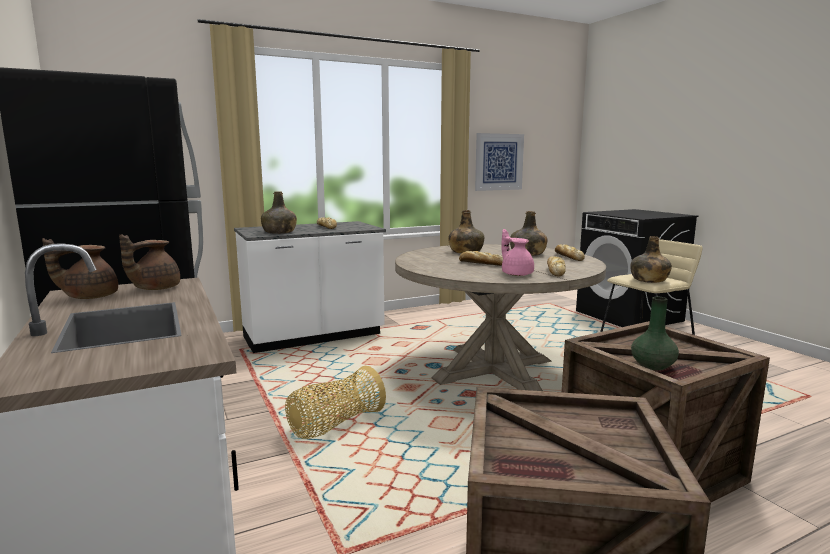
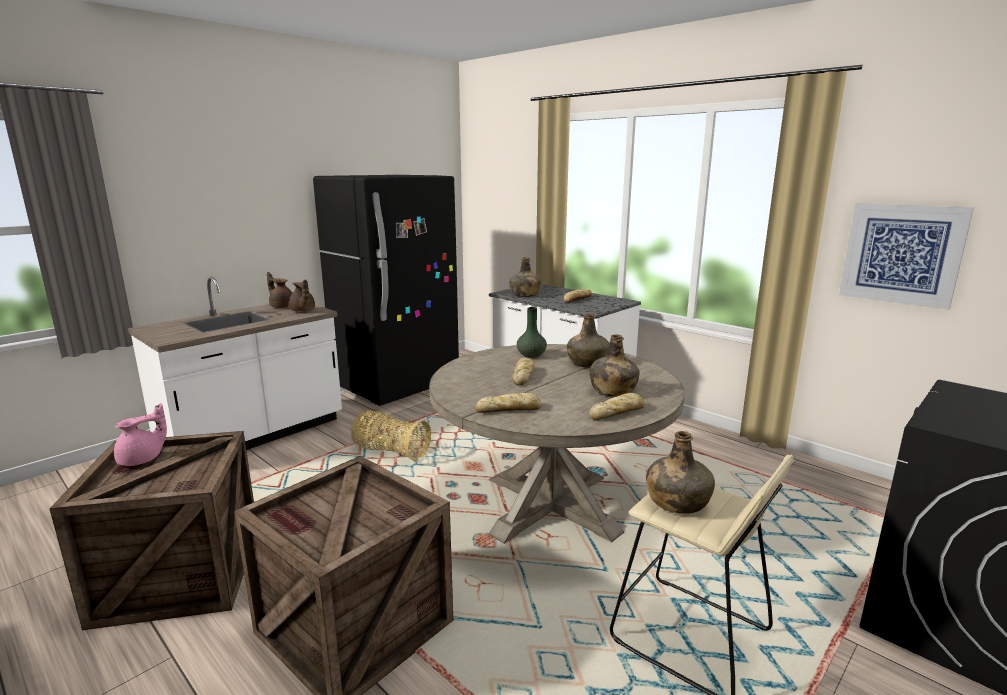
camera: 70 degrees right, 5 degrees up
(154, 288) = (302, 311): brown teapot -> brown teapot turned 135 degrees counterclockwise
(516, 274) = (477, 393): pink teapot -> pink teapot (142, 460)
(653, 365) = (308, 506): green vase -> green vase (531, 355)

